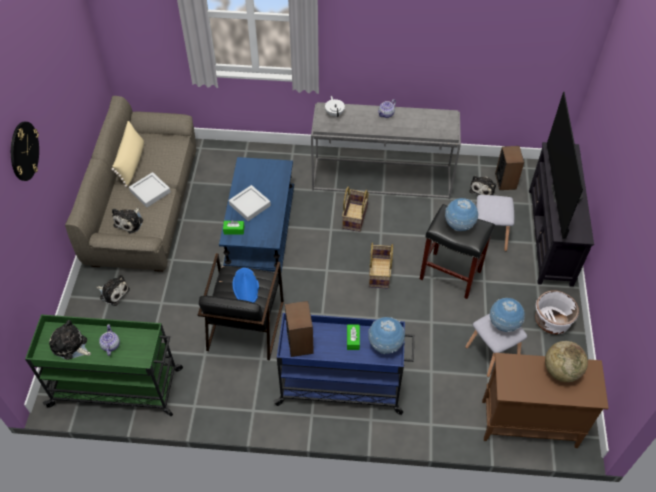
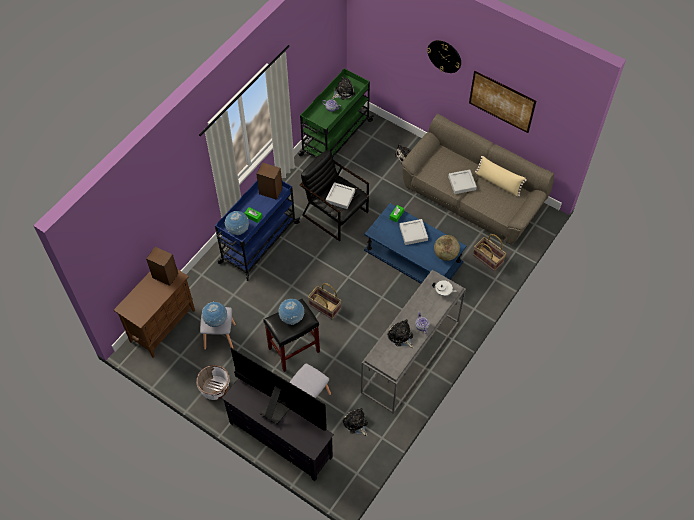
camera: 120 degrees right, 5 degrees up
(63, 104) = (501, 101): none -> picture
(130, 222) = (440, 164): plush toy -> plush toy (401, 337)
(246, 287) = (340, 197): blue hat -> grey tray
(354, 217) = (384, 317): basket -> basket (488, 258)
(505, 181) = (352, 446): speaker -> speaker (165, 275)
(561, 371) = (151, 301): globe -> globe (445, 254)

